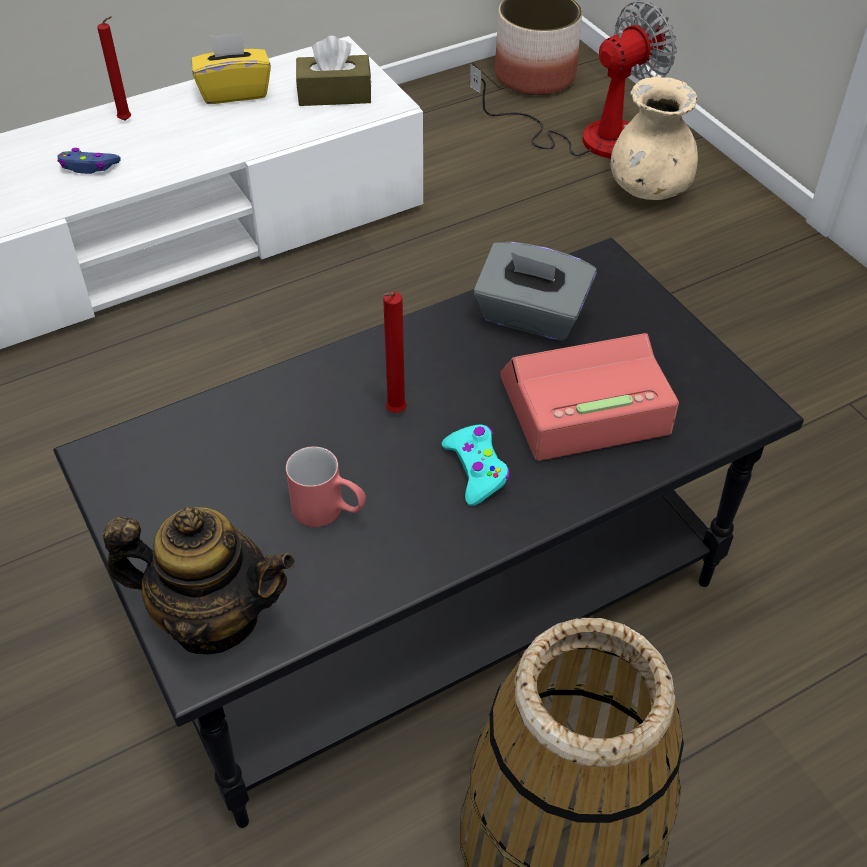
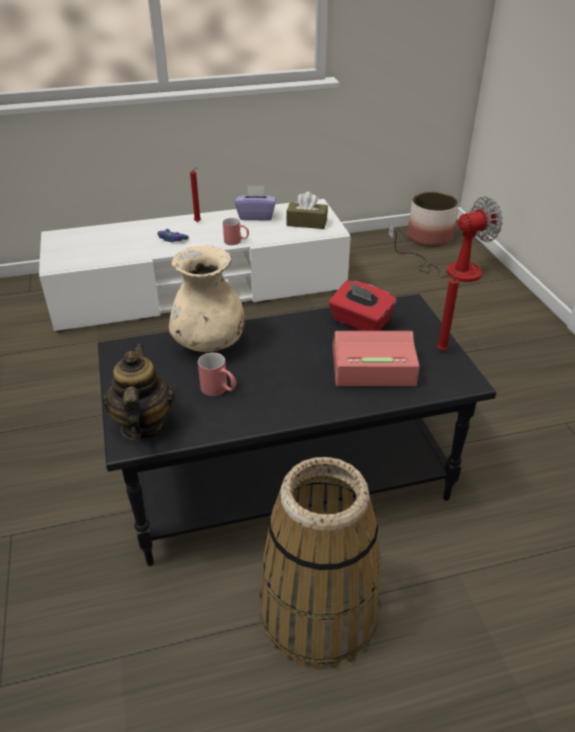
camera: 15 degrees right, 10 degrees down
(213, 617) = (143, 425): teapot -> teapot turned 120 degrees counterclockwise
(216, 155) = (236, 242): none -> red mug
(234, 92) = (256, 216): yellow tissue box -> purple tissue box
(394, 413) = (270, 353): red candle -> red candle (440, 351)
(476, 470) = (303, 385): turquoise game controller -> none
(531, 317) = (360, 322): grey tissue box -> red tissue box
(648, 190) = (477, 299): beige vase -> beige vase (209, 343)

